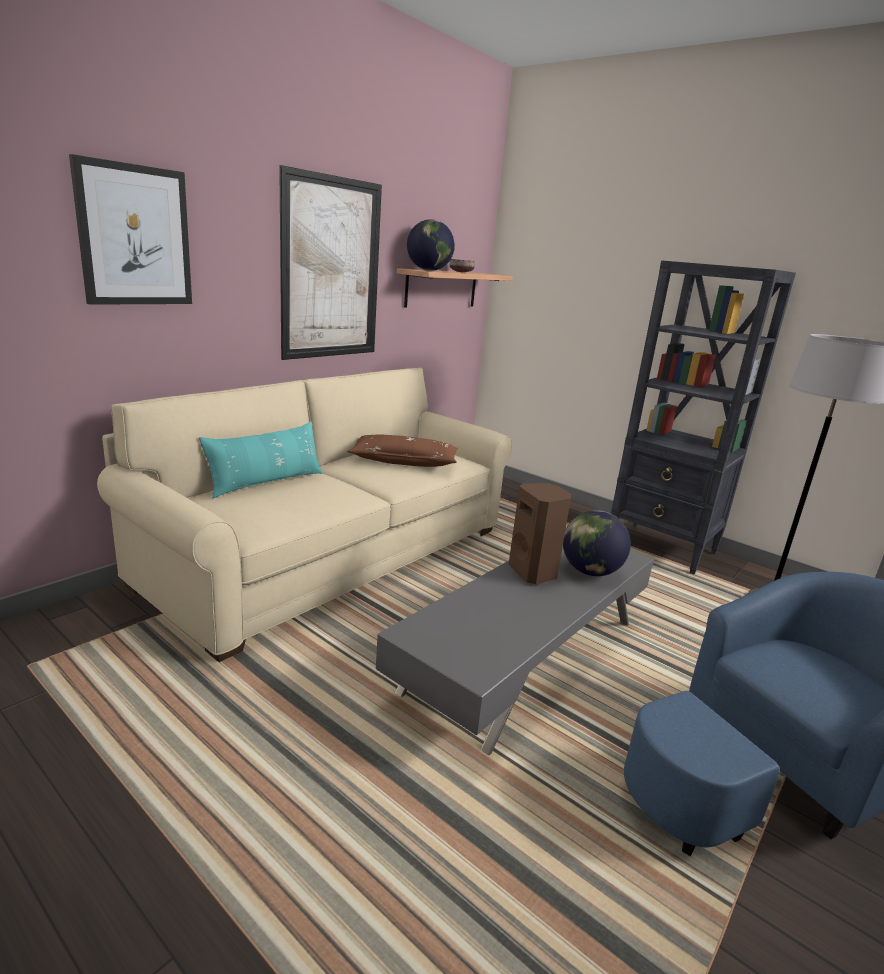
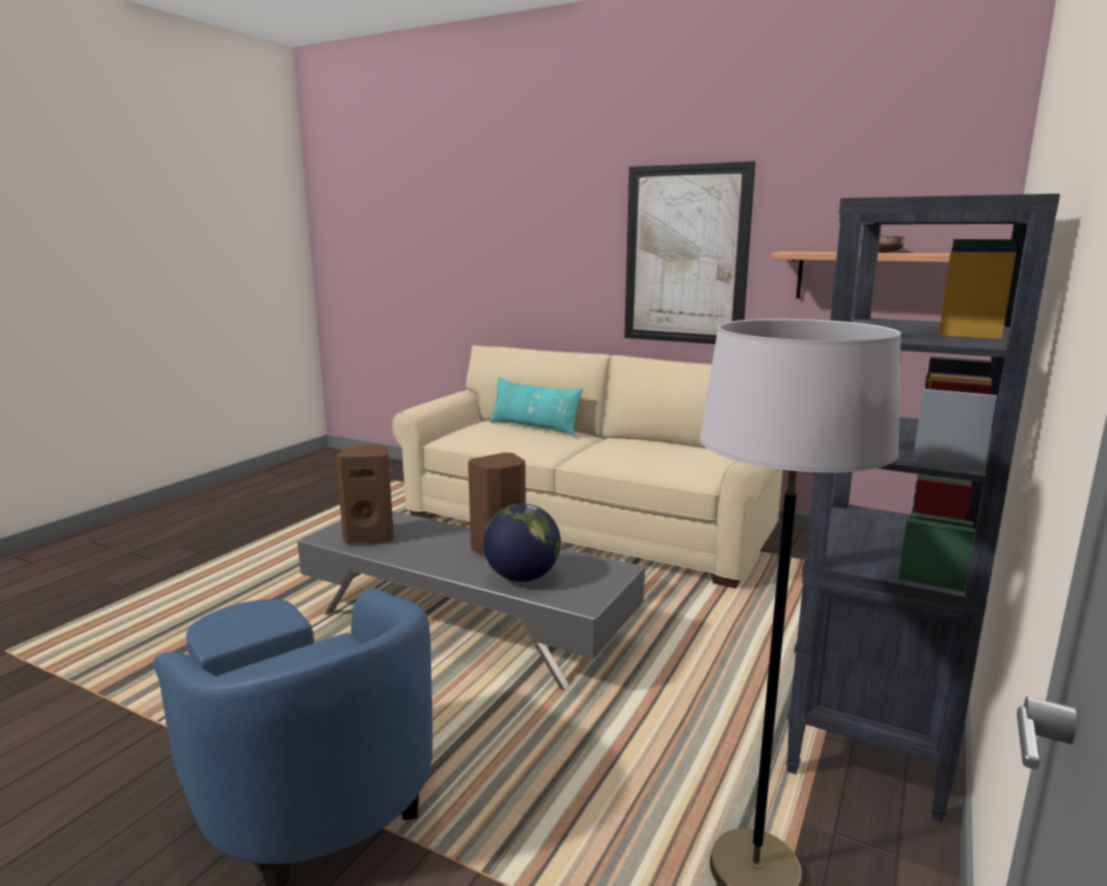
camera: 80 degrees right, 5 degrees down
(135, 236) = (516, 236): picture -> none
(404, 461) = (648, 453): brown pillow -> none
(429, 270) = (809, 252): globe -> none
(484, 639) = (370, 536): none -> brown speaker

